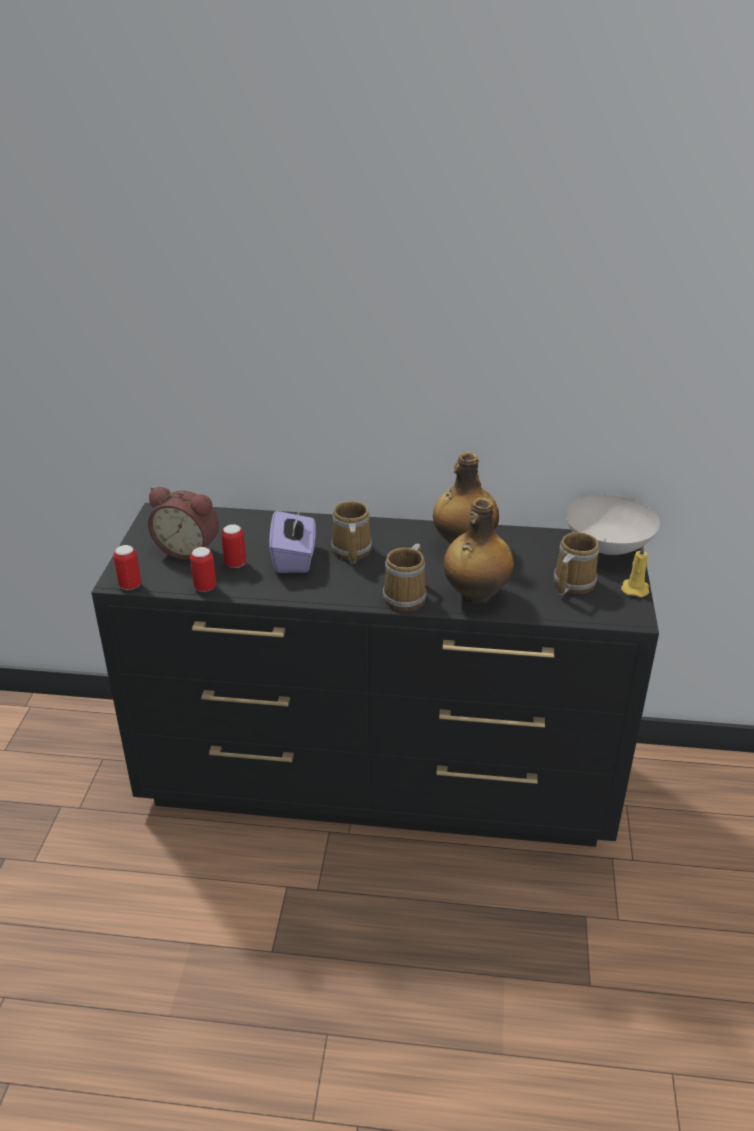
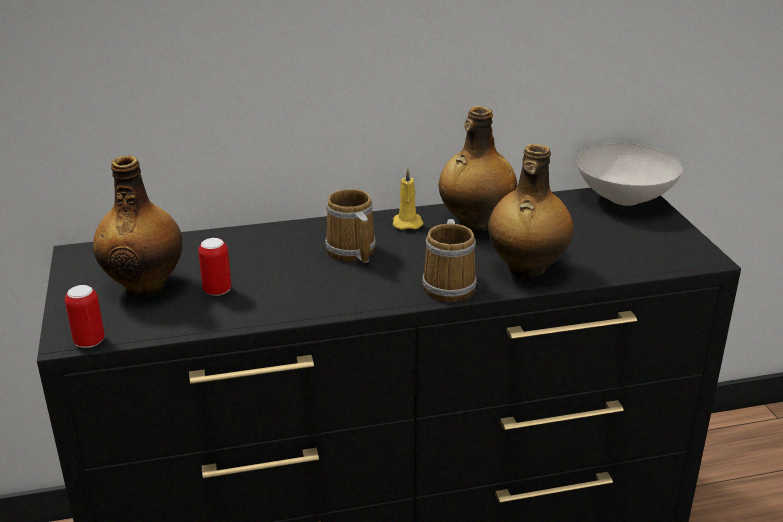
camera: 20 degrees left, 5 degrees down
(189, 549) = (145, 286): alarm clock -> bottle
(205, 587) = (194, 324): can -> none
(294, 558) = (288, 271): purple tissue box -> none
(571, 583) = (616, 238): mug -> none
(635, 588) = (683, 231): yellow candle -> yellow candle (407, 223)

